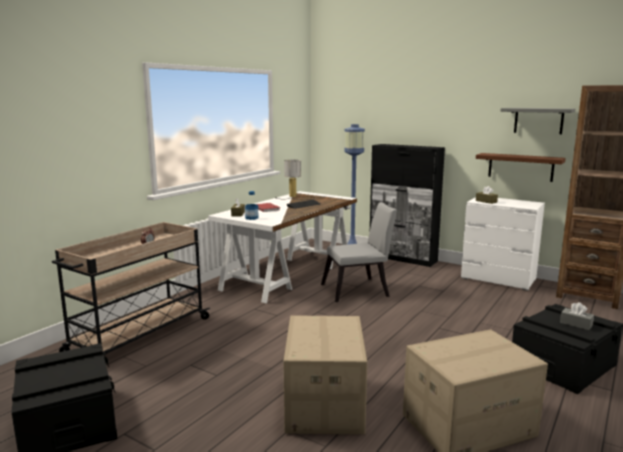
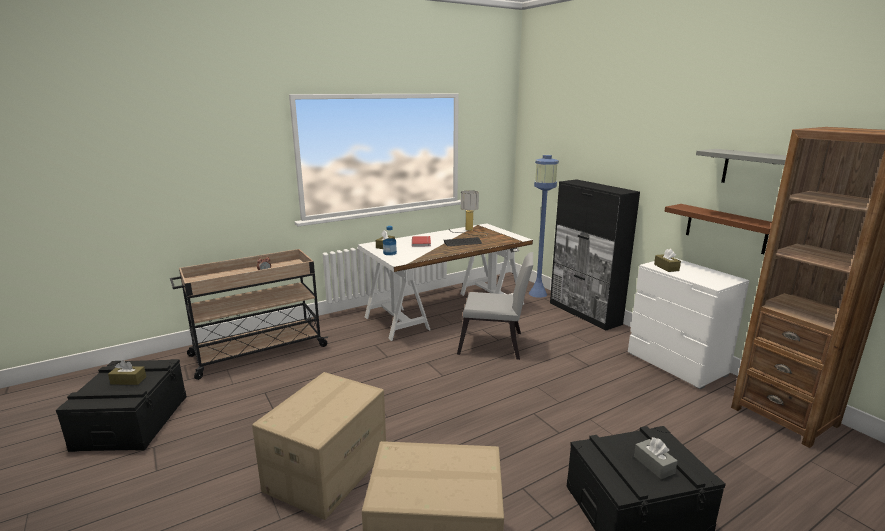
camera: 25 degrees right, 5 degrees up
(67, 370) = (128, 380): none -> brown tissue box

